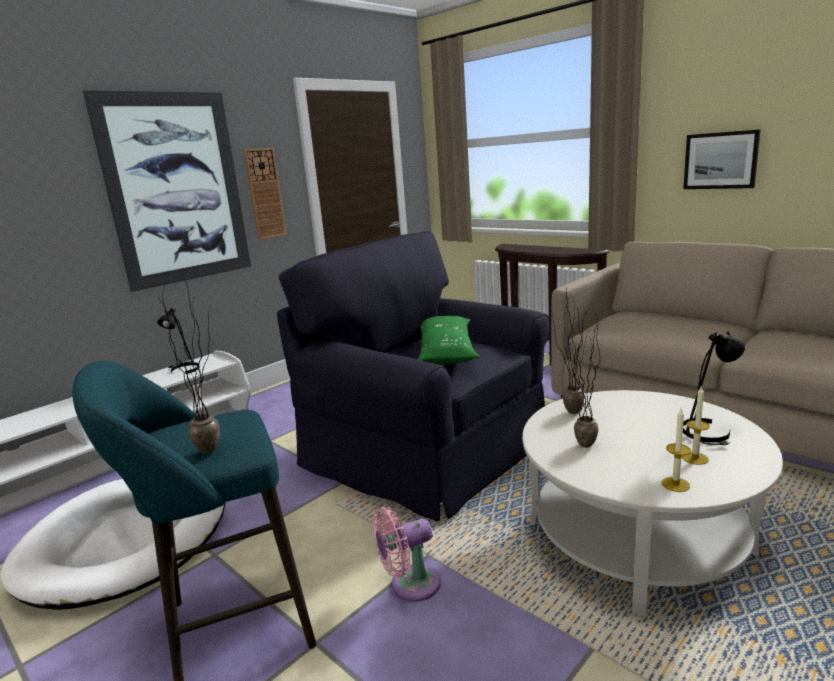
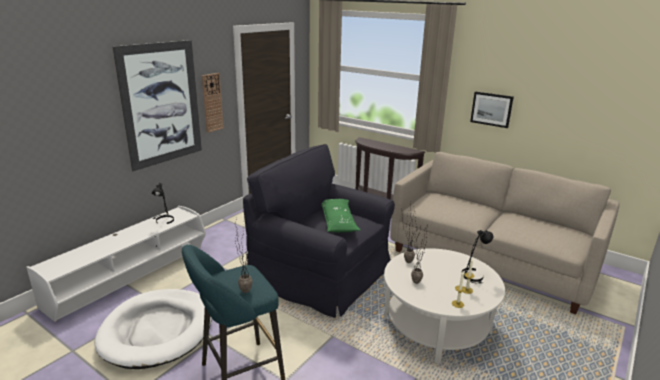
camera: 10 degrees left, 5 degrees up
(410, 585) = (326, 351): pink fan -> none

